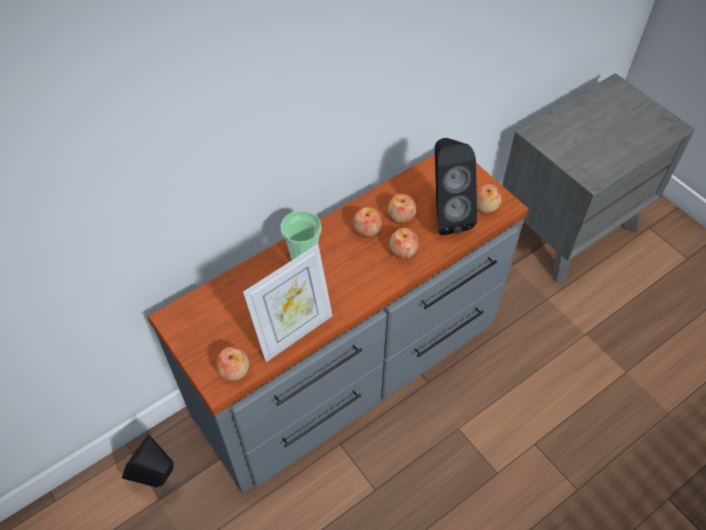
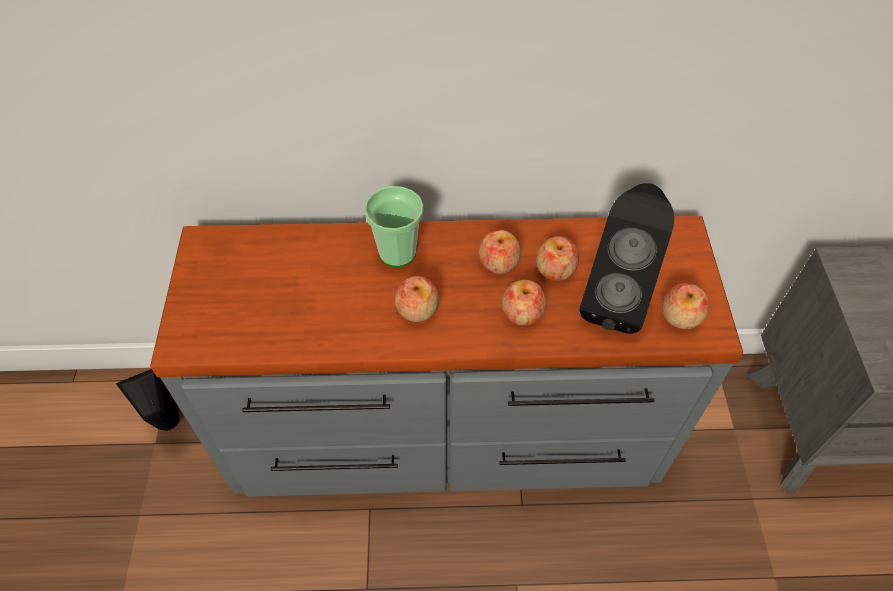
camera: 35 degrees right, 0 degrees up
(234, 370) = (210, 337): apple -> apple (417, 309)
(294, 332) = (310, 335): picture frame -> none

